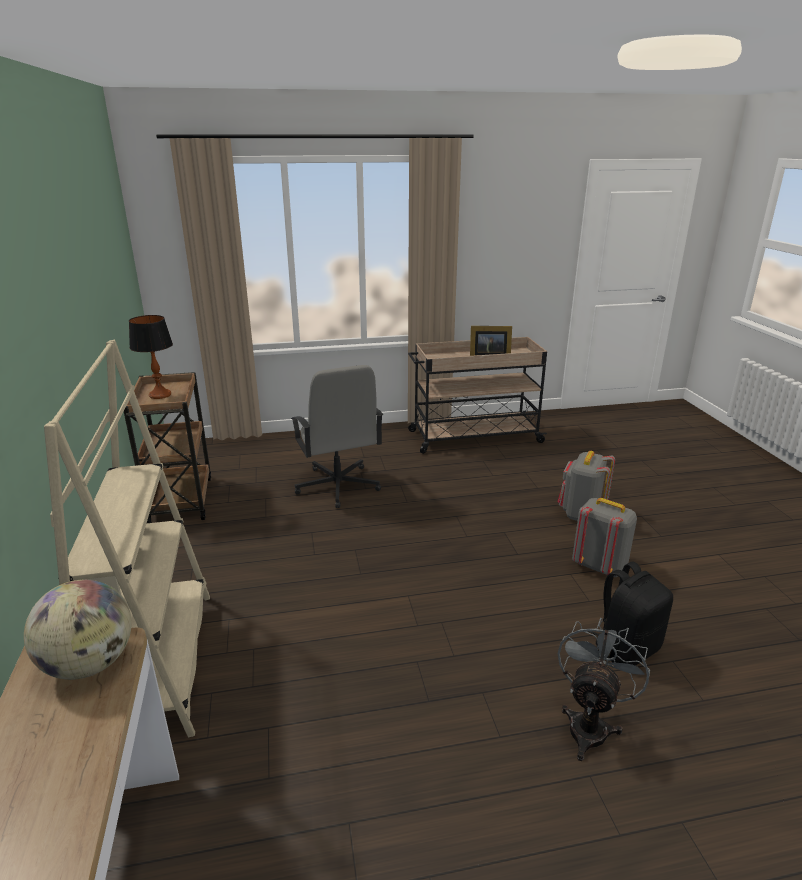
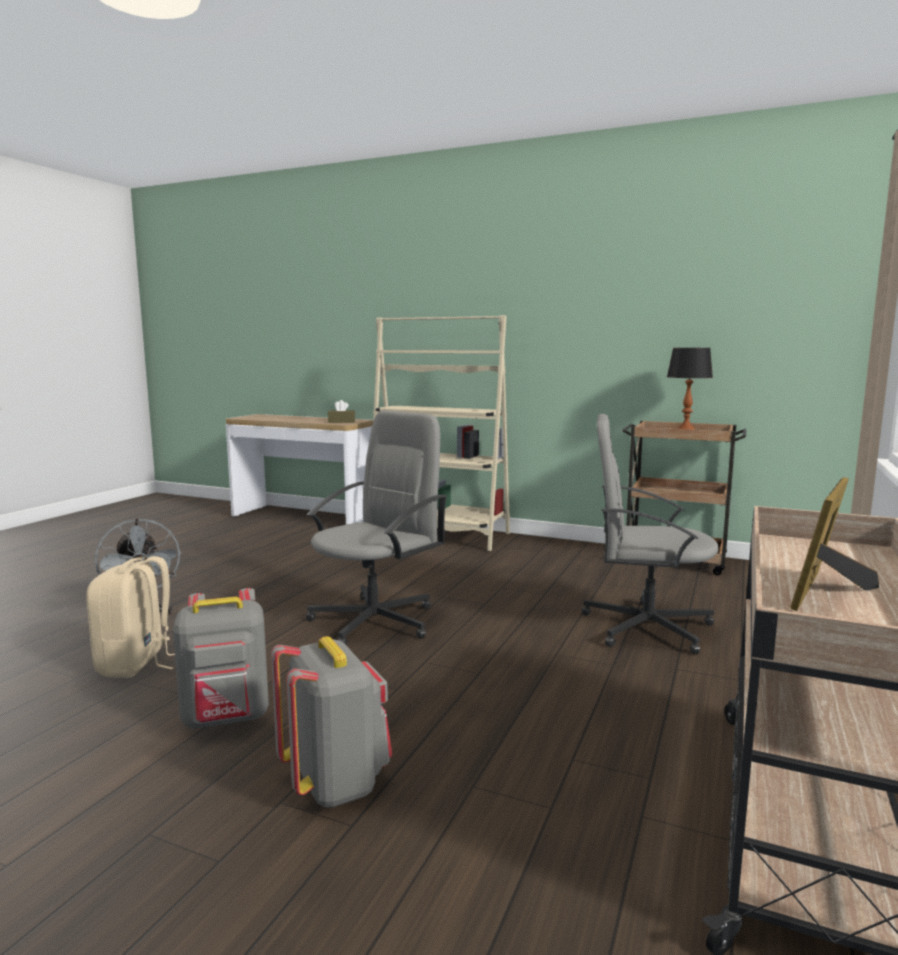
camera: 125 degrees right, 15 degrees down
(90, 664) = (341, 422): globe -> brown tissue box
(438, 581) = (375, 621): none -> grey office chair
(626, 648) = (137, 664): black backpack -> beige backpack

